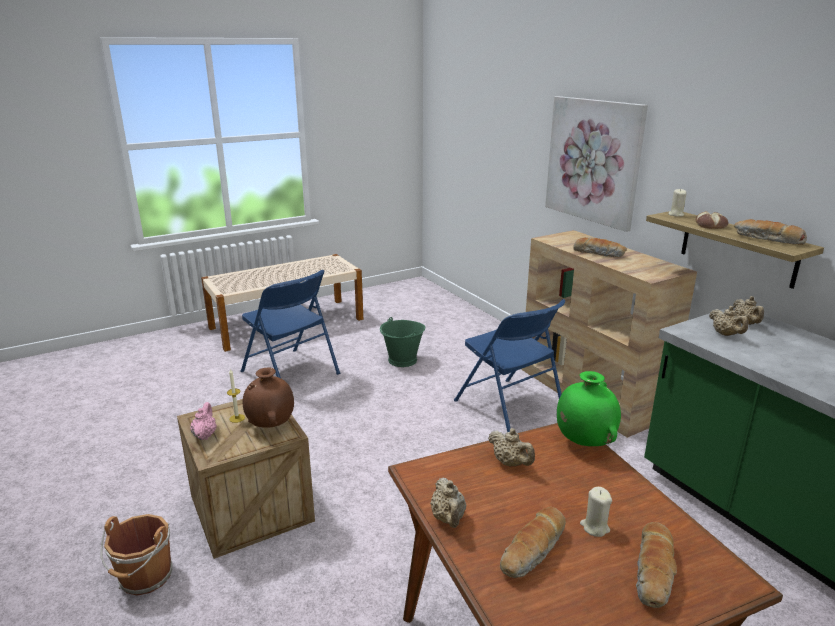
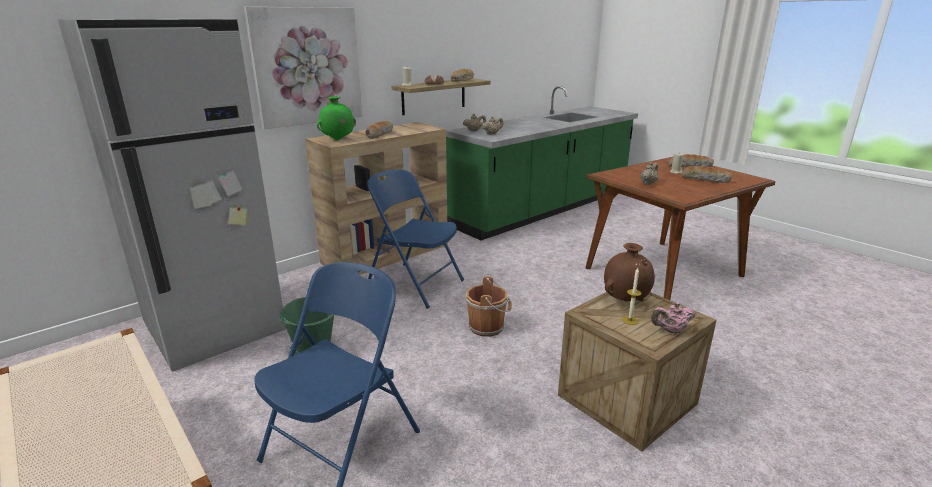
camera: 100 degrees left, 0 degrees up
(145, 578) = (754, 440): brown bucket -> brown bucket (488, 327)
(448, 519) = (709, 192): beige teapot -> none
(450, 324) = (214, 323): none -> grey fridge
(508, 408) = (415, 284): blue chair -> blue chair turned 105 degrees counterclockwise
(584, 442) = (611, 172): green vase -> green vase (338, 139)

